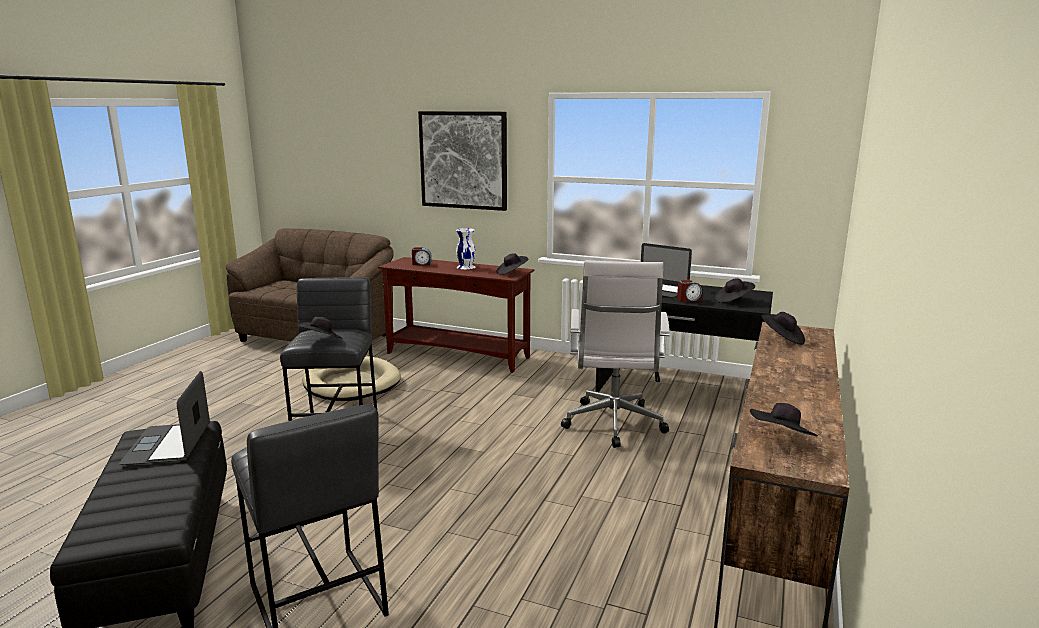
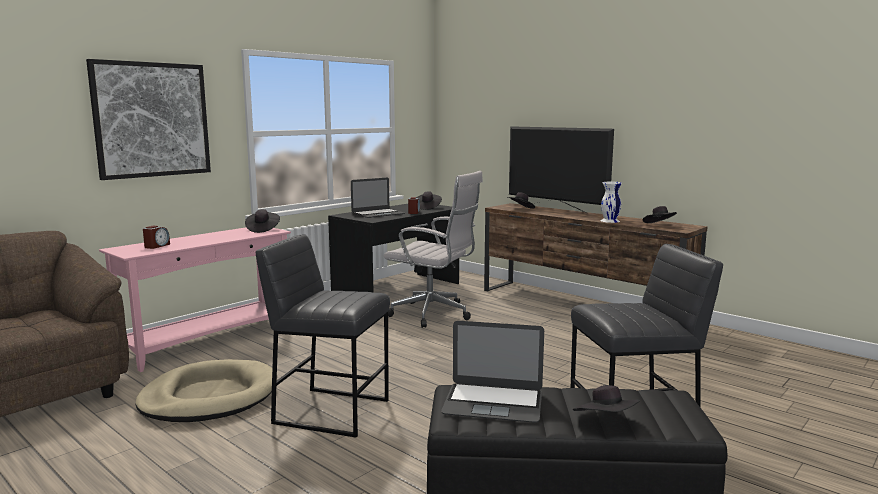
camera: 70 degrees left, 5 degrees down
(322, 341) = (357, 298): black hat -> black hat (606, 422)
(458, 355) = (210, 341): brown console table -> pink console table
(465, 267) = (207, 237): white vase -> white vase (609, 221)
(828, 358) = (556, 209): none -> television

